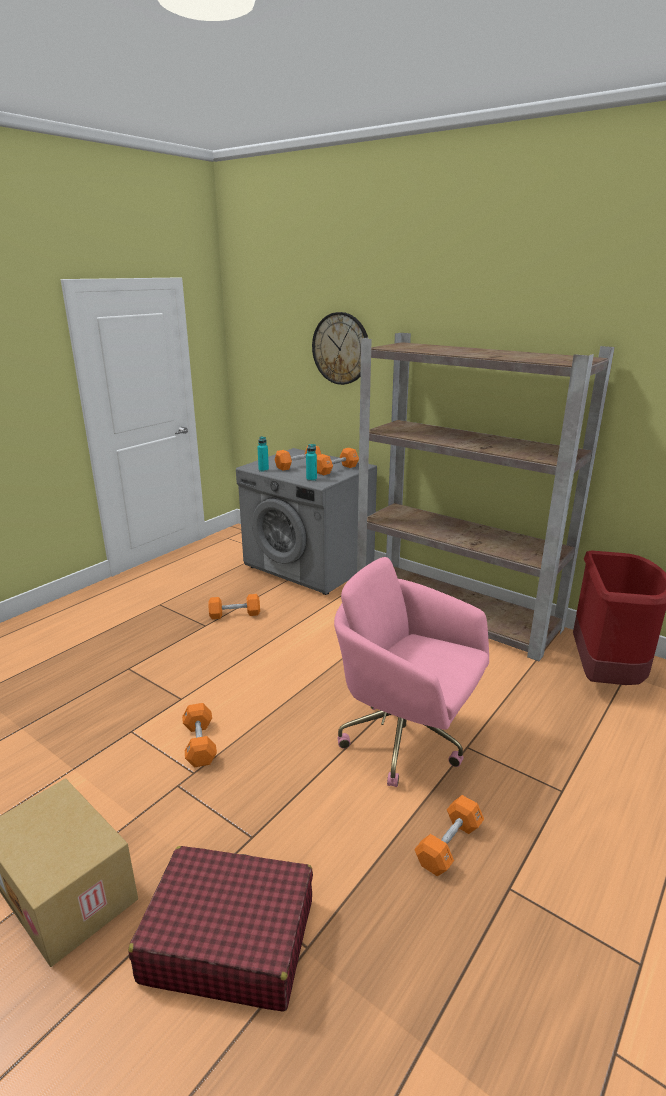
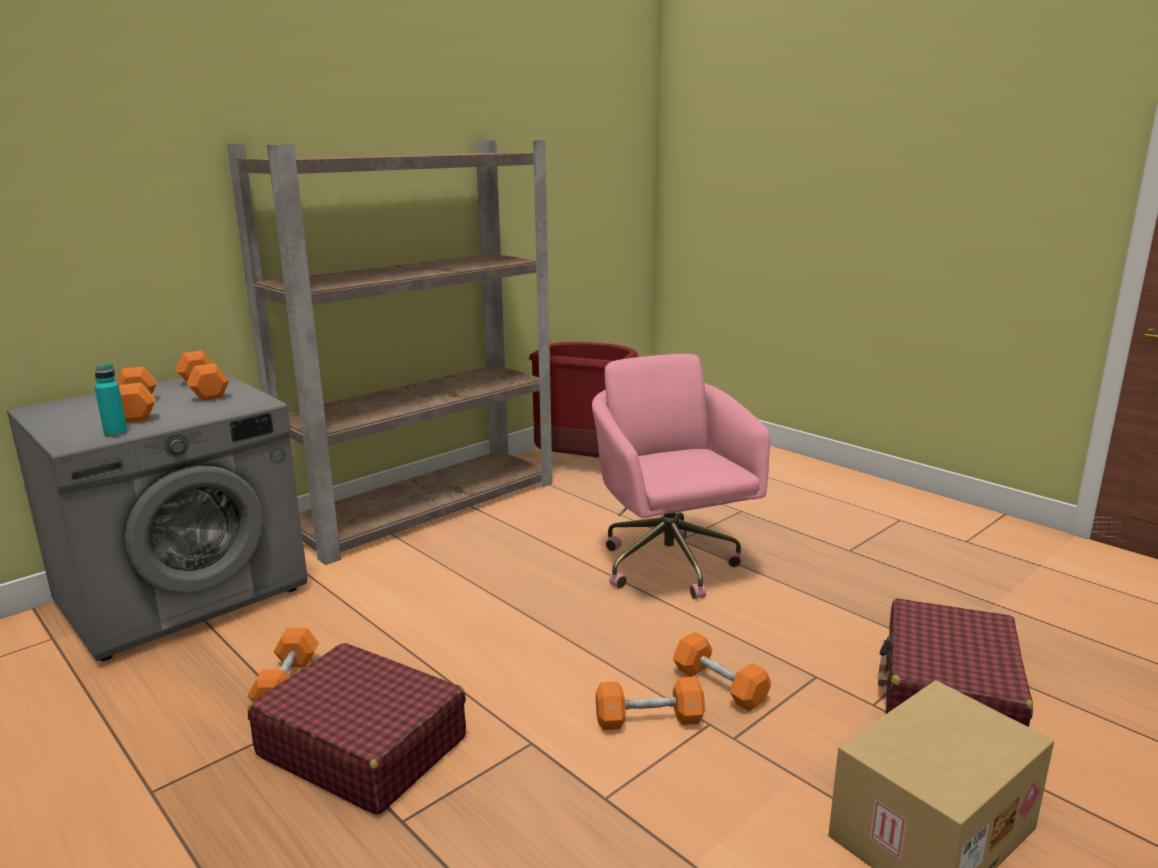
camera: 80 degrees left, 5 degrees down
(183, 646) = (362, 746): none -> red suitcase
(311, 479) = (228, 406): turquoise bottle -> none
(341, 348) = (98, 184): wall clock -> none
(407, 744) = (671, 569): pink office chair -> pink office chair turned 120 degrees clockwise
(449, 845) = (809, 567): orange dumbbell -> orange dumbbell (720, 685)

